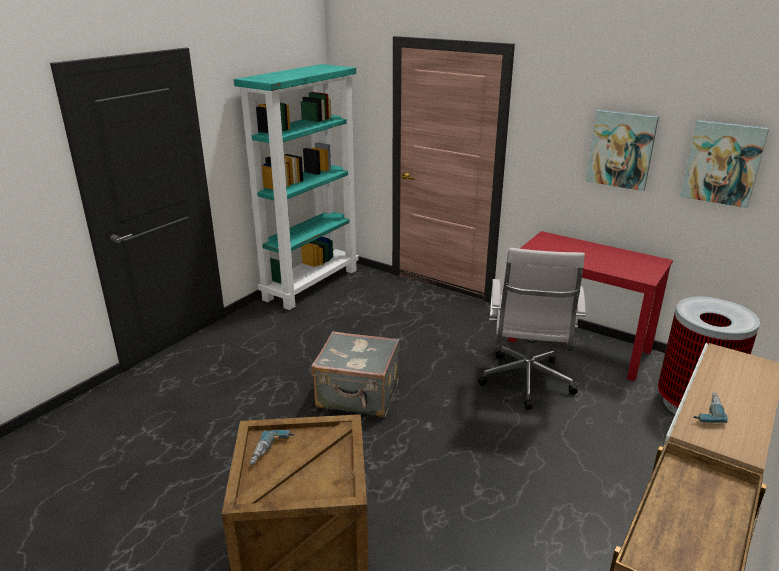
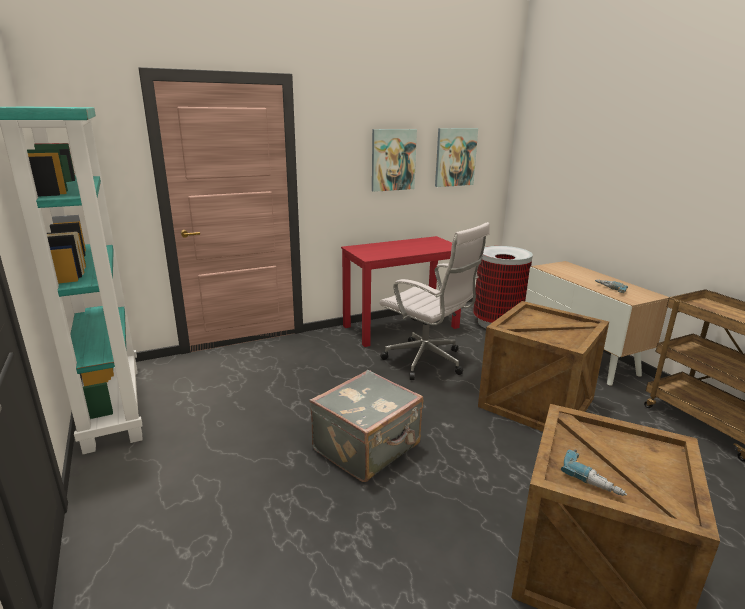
camera: 60 degrees left, 5 degrees down
(533, 476) = (538, 402): none -> crate

